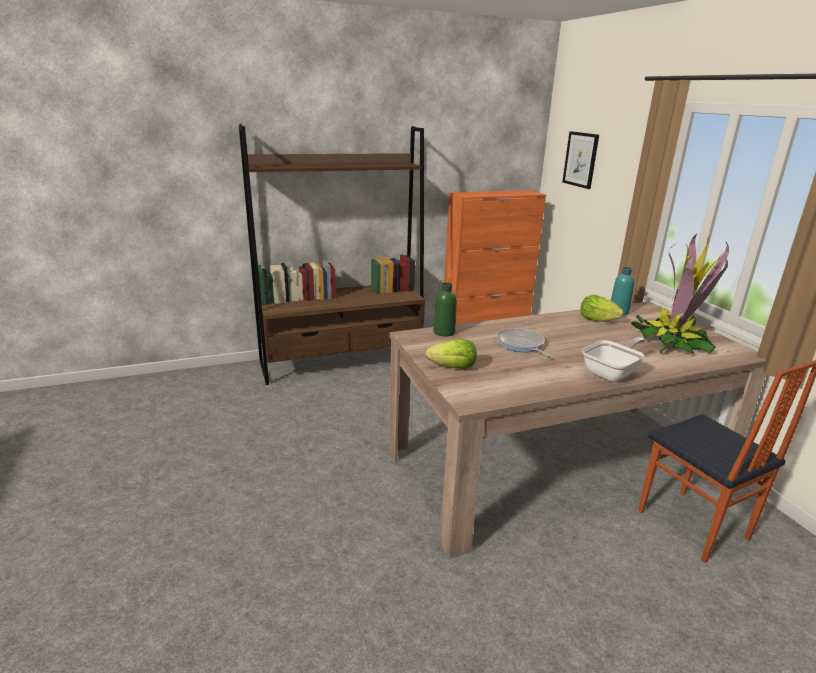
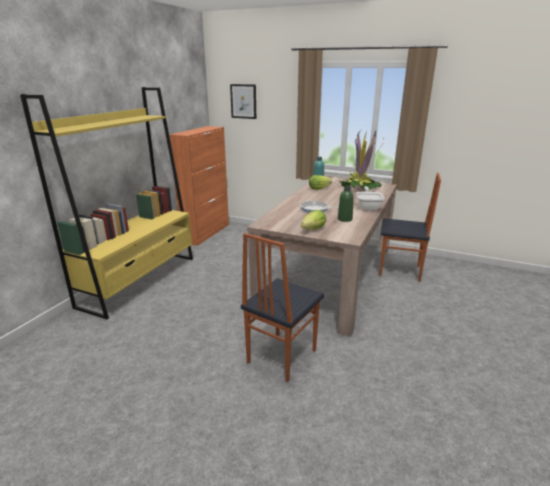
camera: 45 degrees left, 0 degrees up
(337, 519) = (280, 356): none -> chair
(343, 362) = (140, 281): brown bookcase -> yellow bookcase
(444, 332) = (272, 217): green bottle -> green bottle (345, 219)

